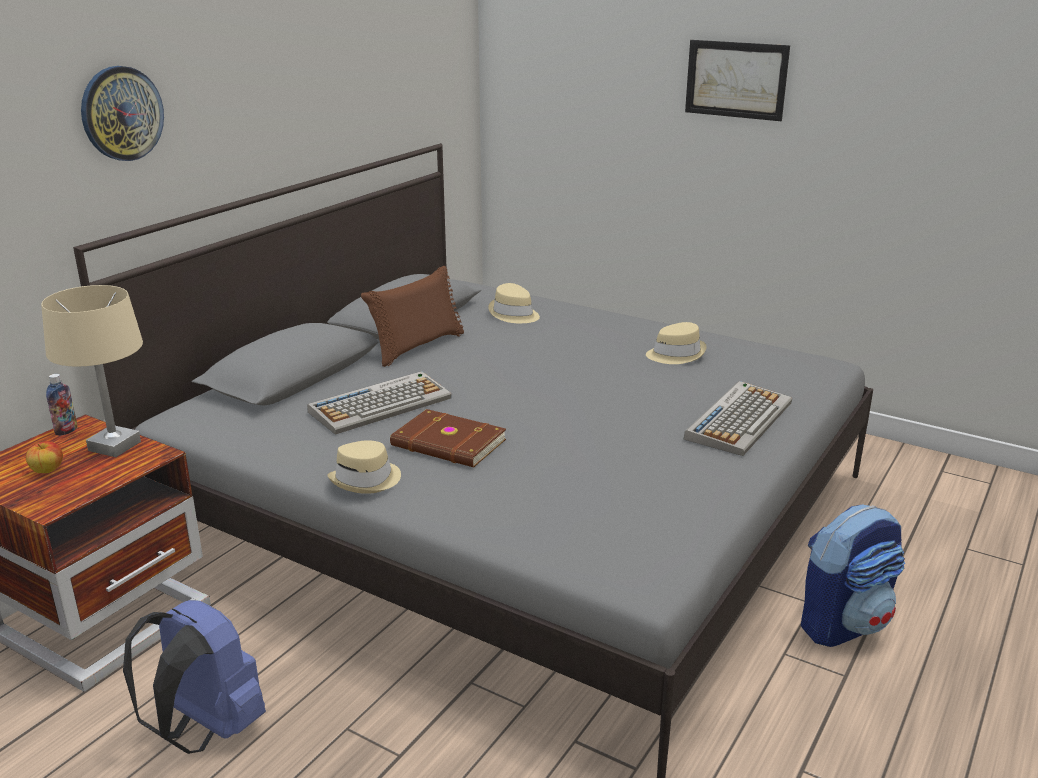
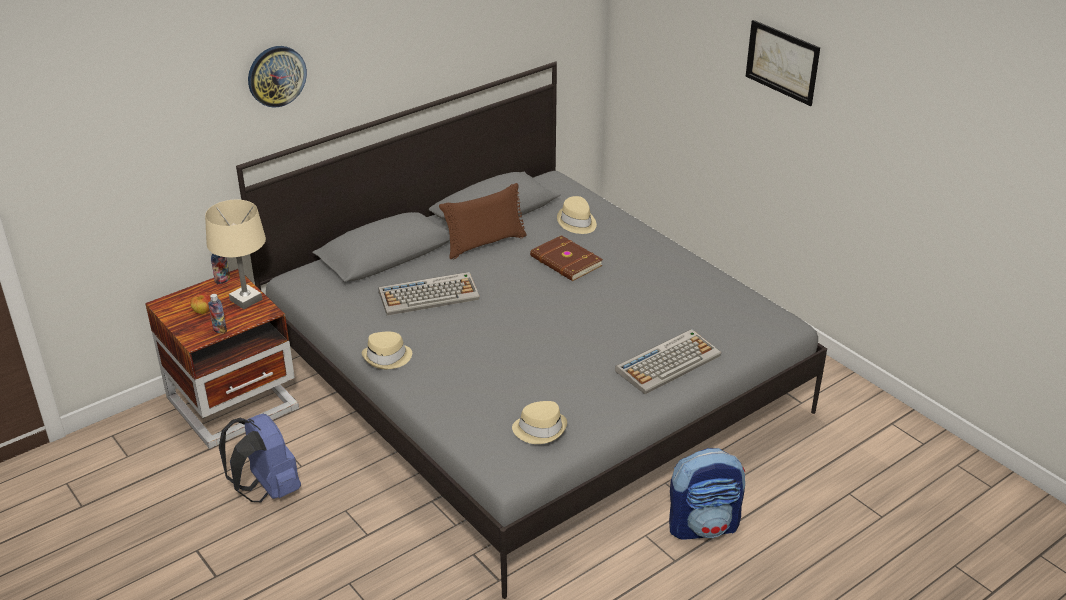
camera: 20 degrees right, 10 degrees up
(86, 488) = (220, 330): none -> bottle
(448, 444) = (454, 340): brown book -> brown book (565, 262)
(676, 354) = (672, 290): beige hat -> beige hat (540, 429)

